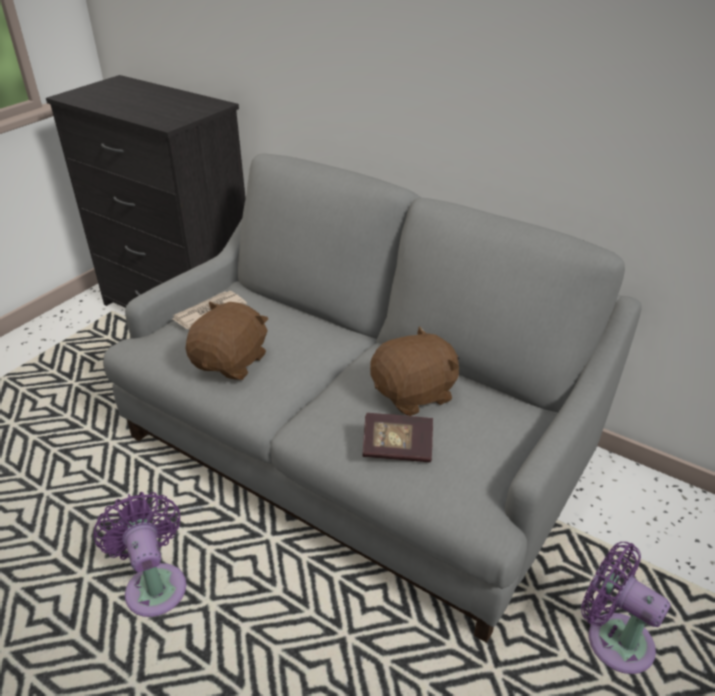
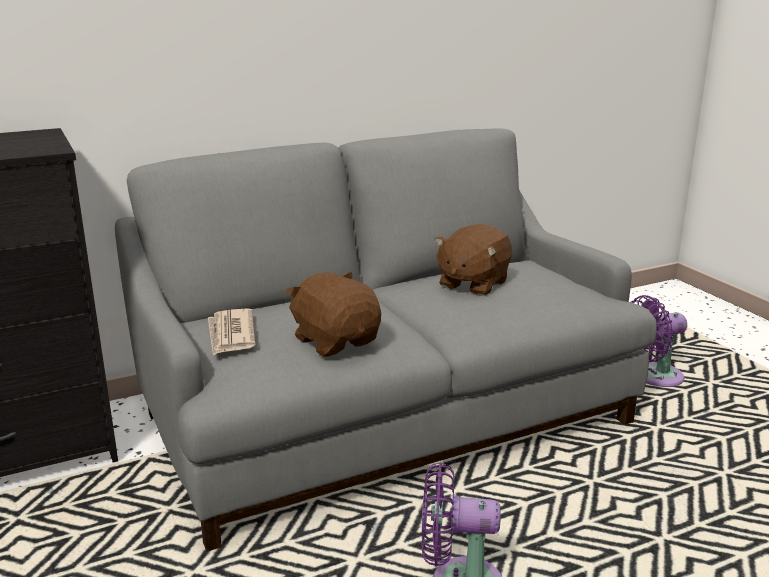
camera: 60 degrees left, 15 degrees down
(397, 448) = (531, 304): book -> none
(414, 394) = (472, 284): brown plush toy -> brown plush toy turned 150 degrees counterclockwise

